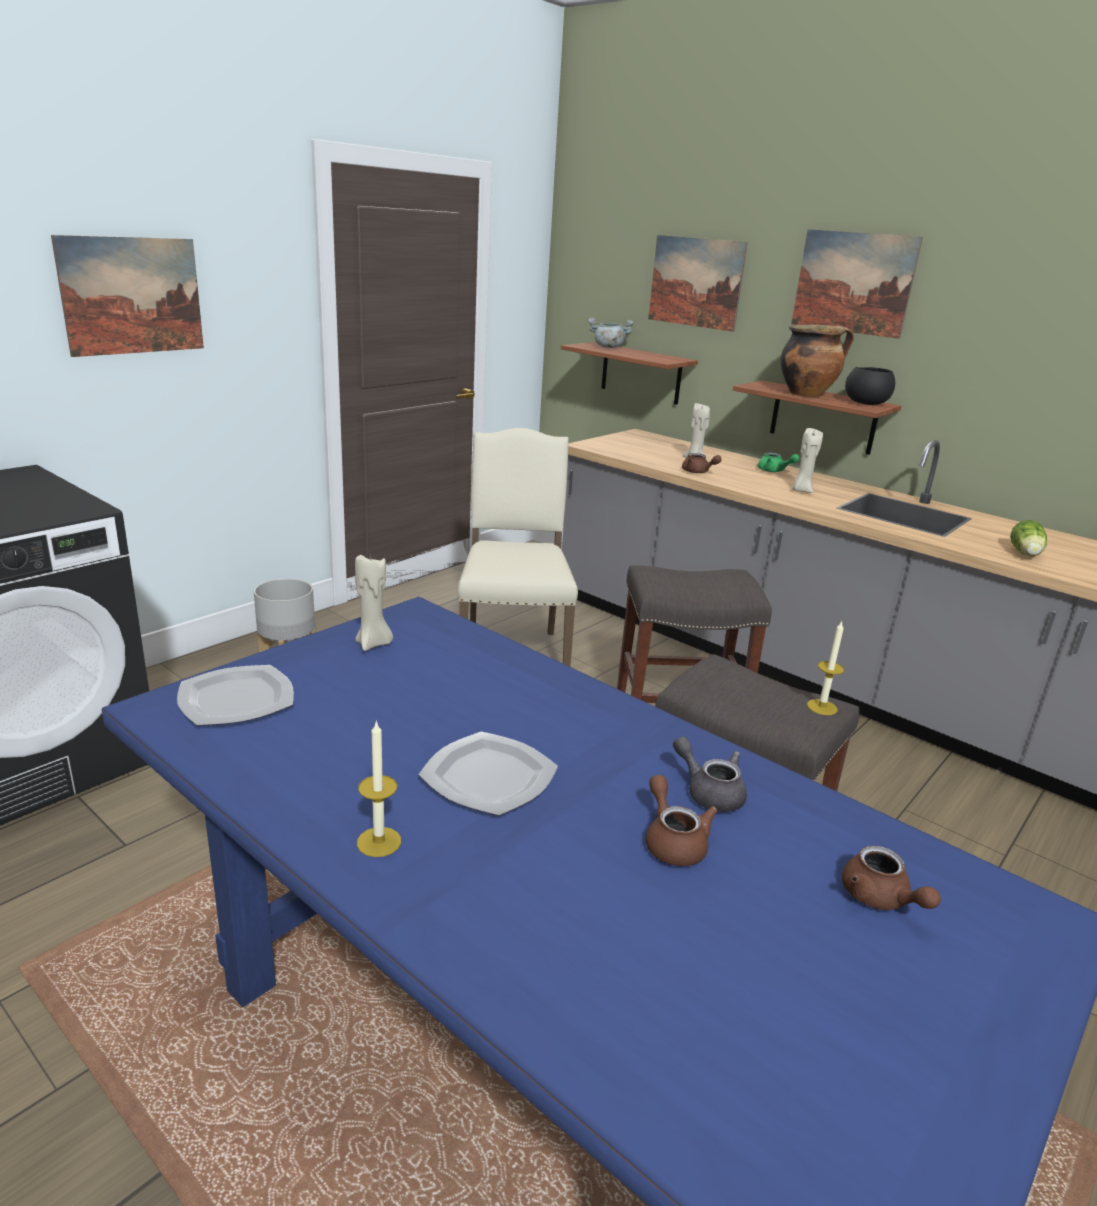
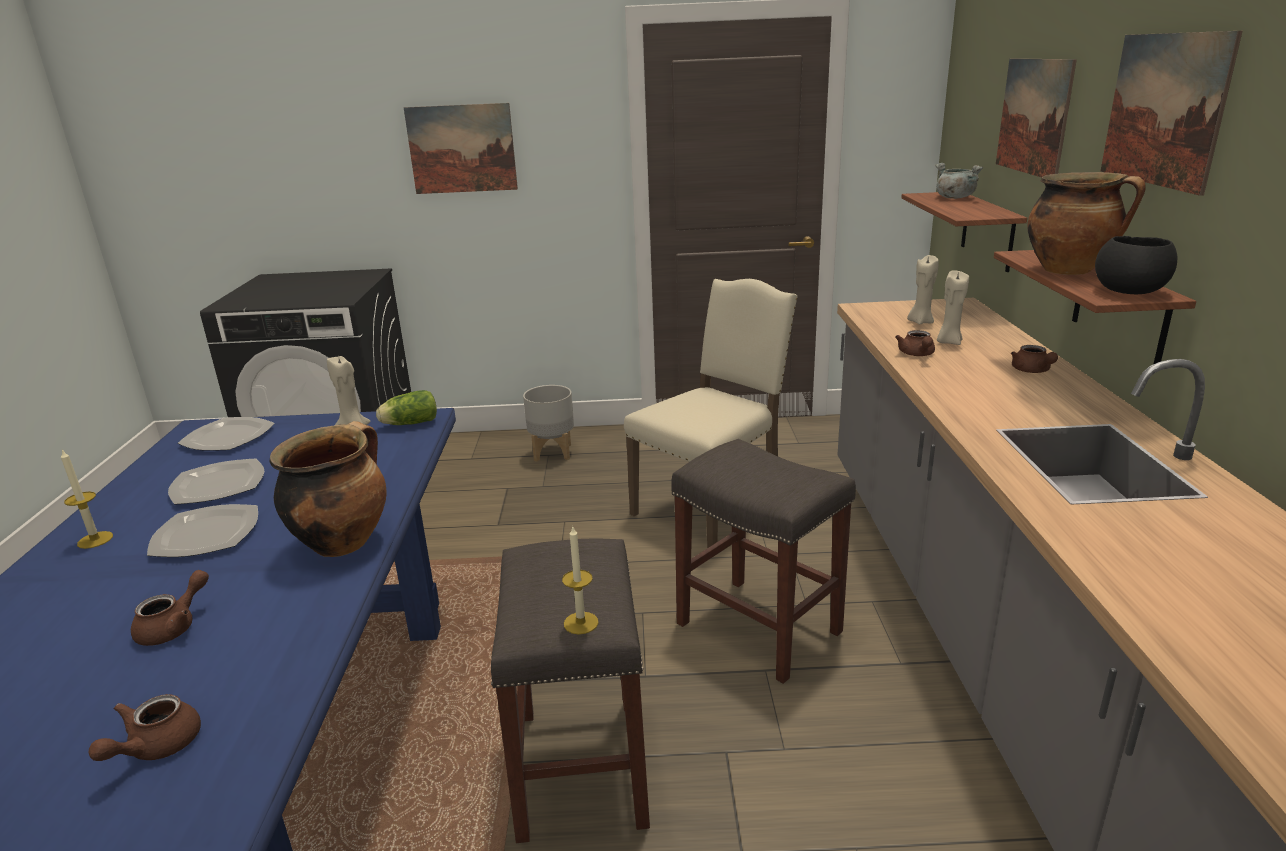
camera: 50 degrees right, 0 degrees up
(370, 739) = (219, 485): none -> plate
(621, 722) = (343, 541): none -> cooking pot
(709, 792) = (266, 613): grey teapot -> none
(774, 471) = (1032, 371): green teapot -> brown teapot
(801, 490) = (1003, 400): beige candle -> beige candle (920, 322)
(1025, 554) = (1154, 567): lettuce -> lettuce (408, 424)

